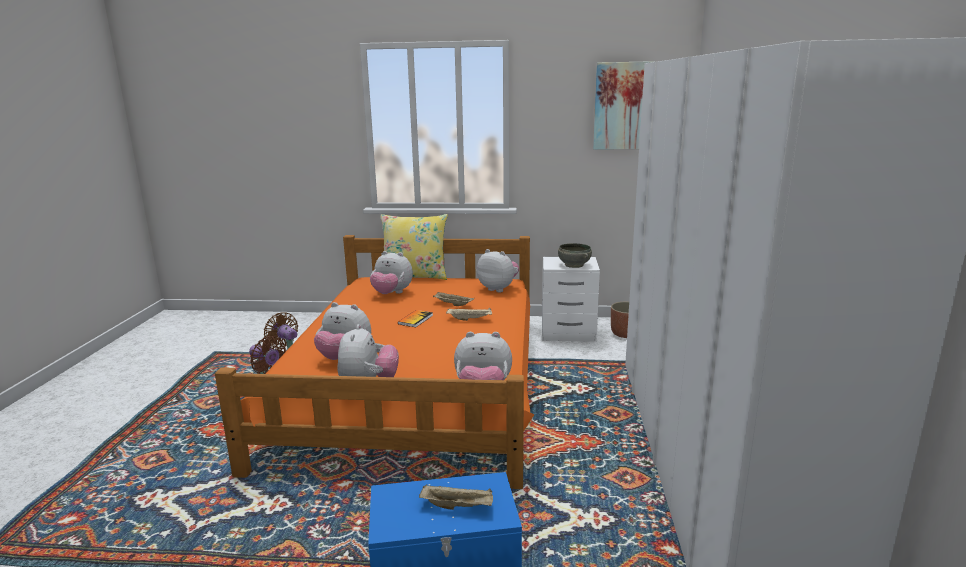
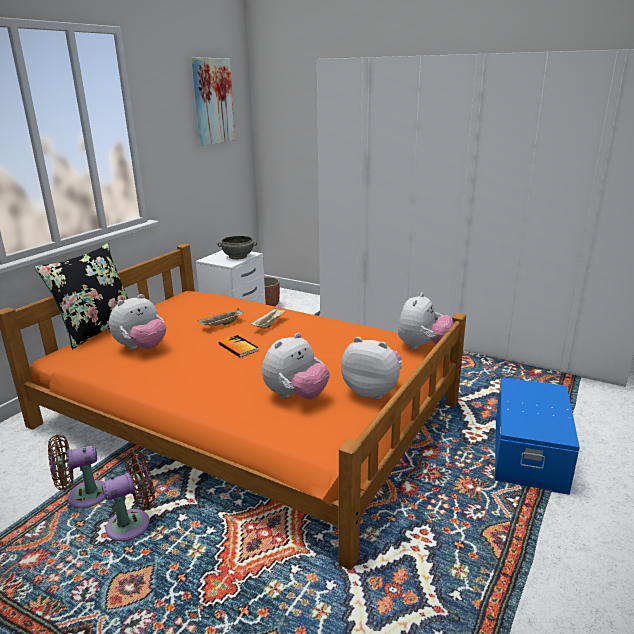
camera: 65 degrees left, 5 degrees up
(415, 276) = (97, 329): yellow pillow -> black pillow
(458, 506) = (539, 402): beige tray -> none
(498, 289) = (208, 300): plush toy -> none

